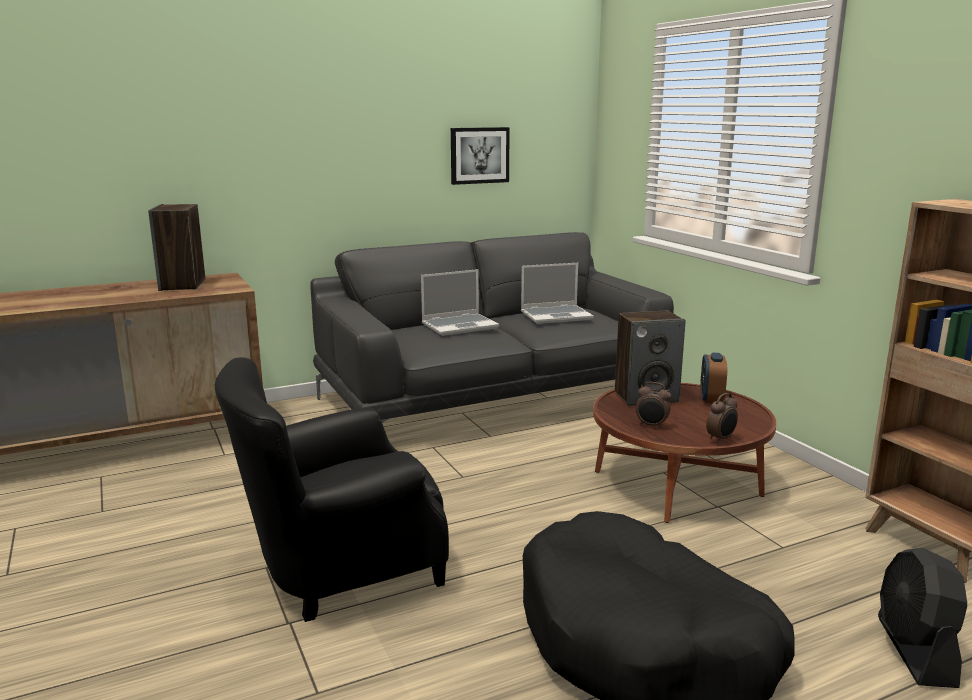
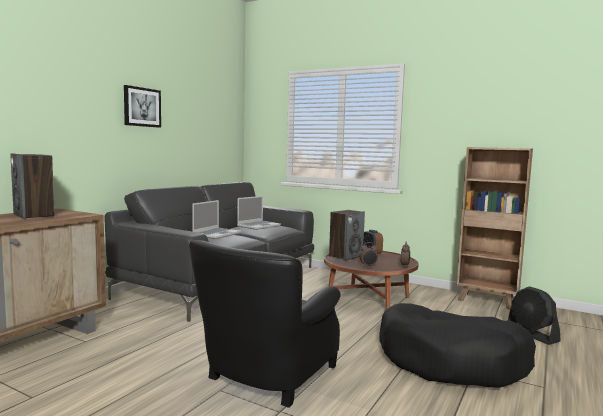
camera: 35 degrees left, 10 degrees down
(479, 155) = (194, 136): picture -> picture (142, 107)

